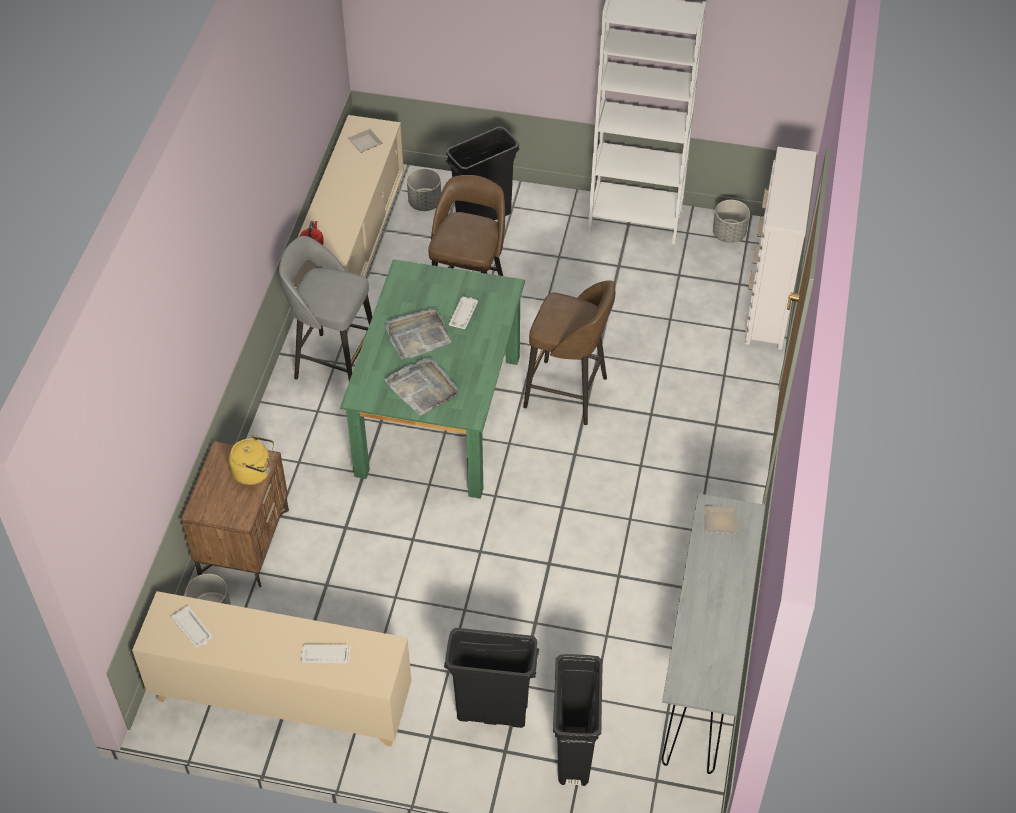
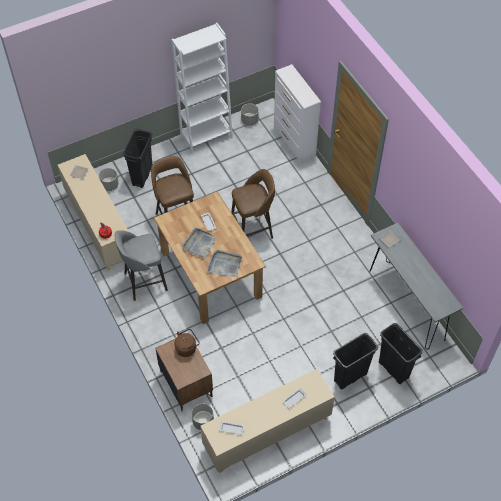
camera: 40 degrees left, 5 degrees up
(255, 472) = (187, 348): yellow kettle -> brown kettle
(440, 415) = (211, 274): green dining table -> brown dining table

